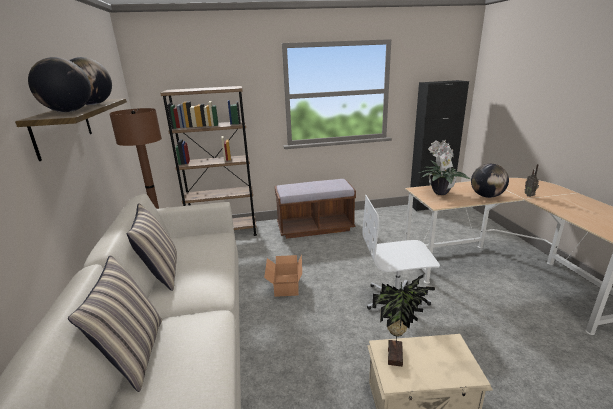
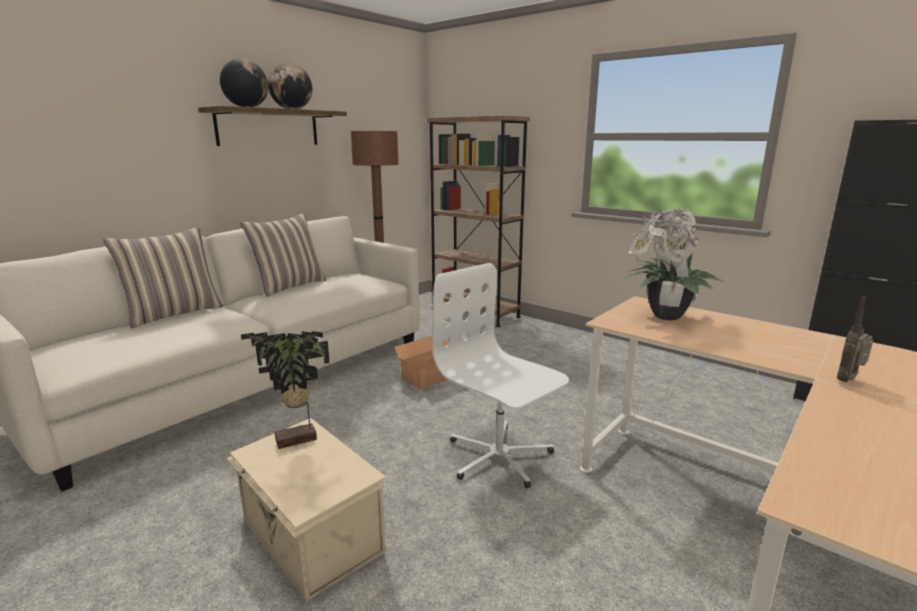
camera: 50 degrees right, 5 degrees down
(315, 228) = (575, 348): brown bench -> none
(486, 196) = (738, 346): globe -> none

